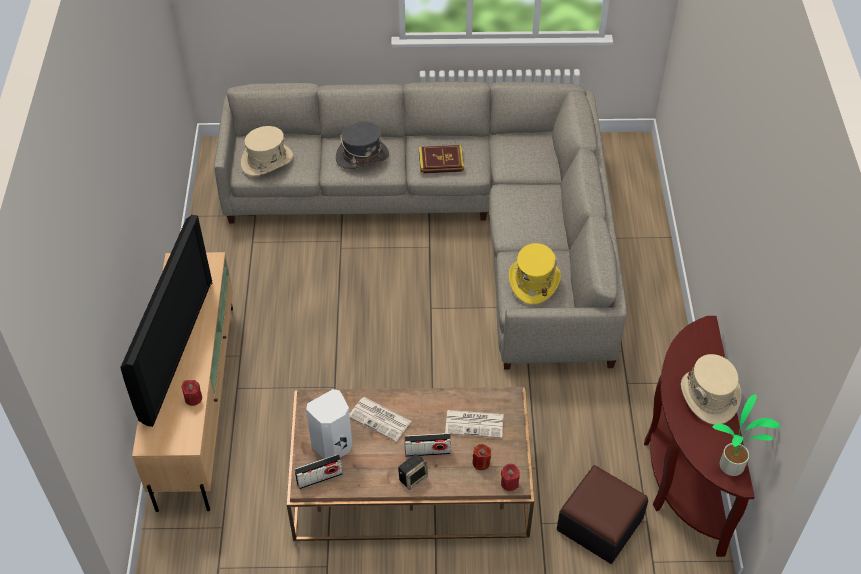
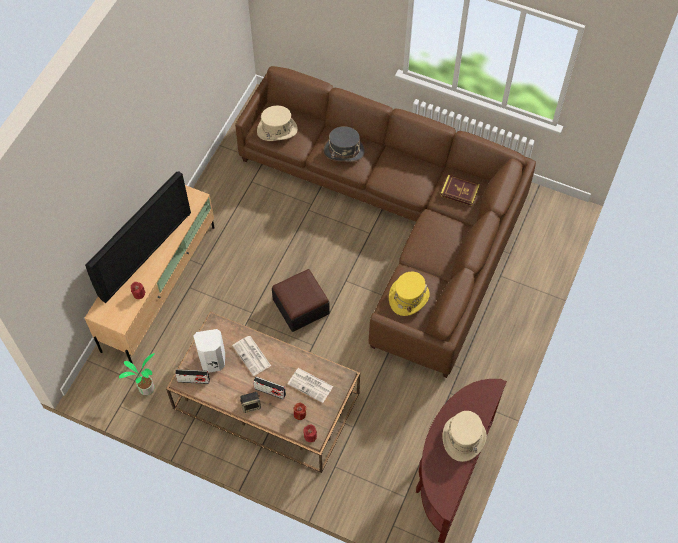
camera: 25 degrees right, 10 degrees up
(441, 161) = (396, 176): book -> book (459, 191)
(453, 220) = (397, 218): grey sofa -> brown sofa
(600, 524) = (373, 484): ottoman -> ottoman (301, 306)
(732, 467) = (448, 494): potted plant -> potted plant (146, 389)

